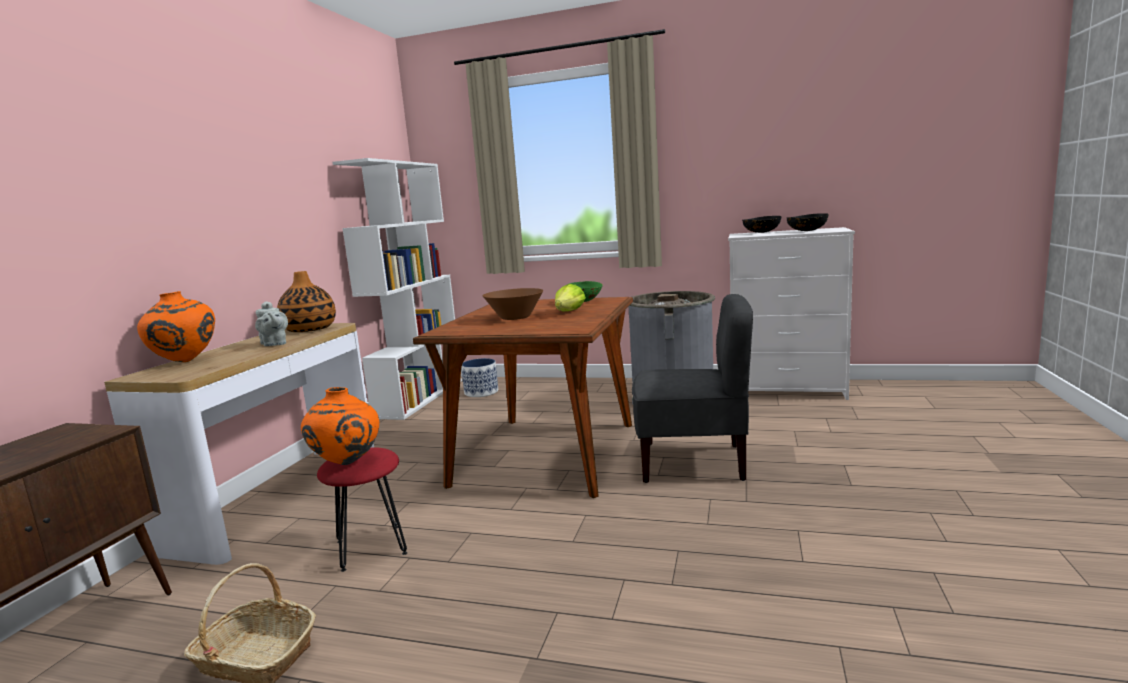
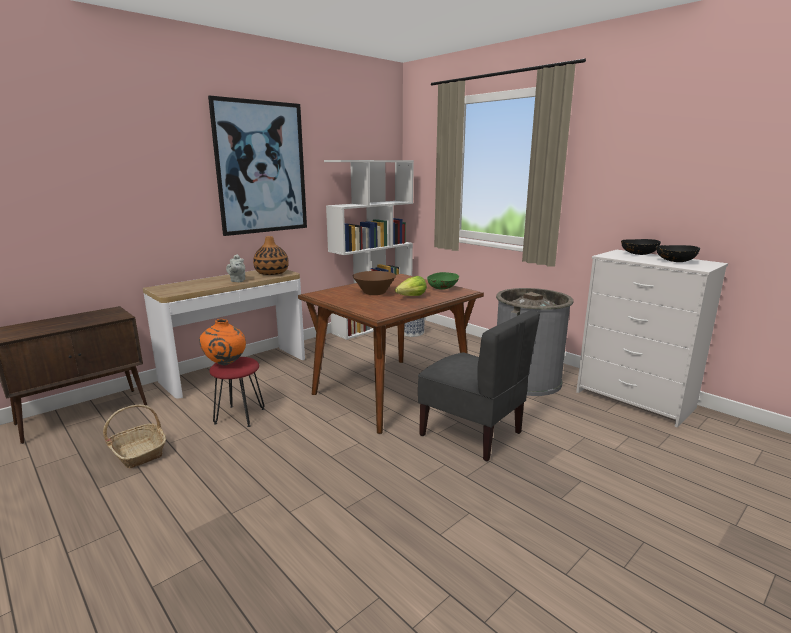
camera: 30 degrees right, 5 degrees up
(185, 362) = (186, 283): orange vase -> none
(257, 170) = (261, 168): none -> picture

